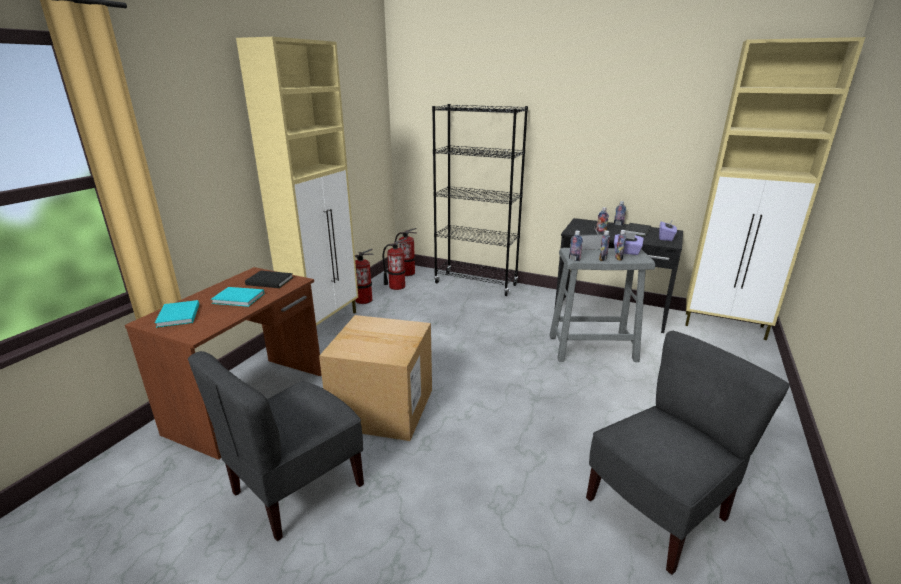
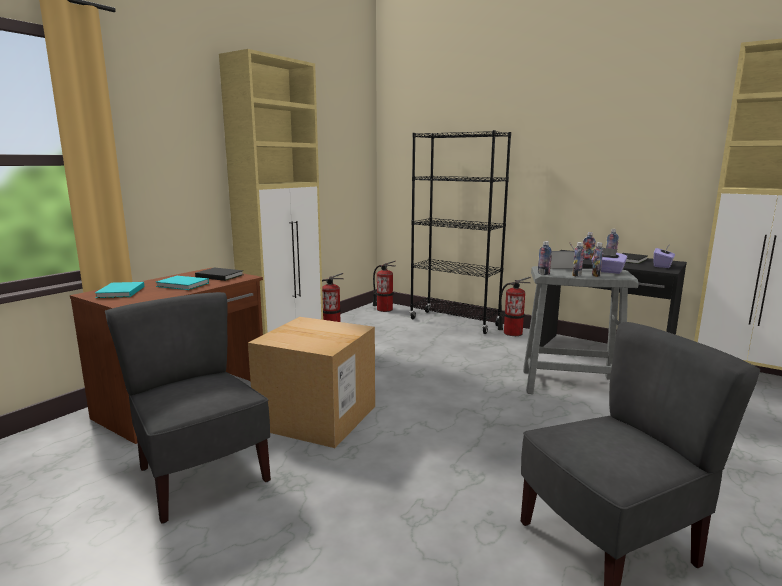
camera: 10 degrees right, 10 degrees down
(297, 488) = (200, 476): grey chair -> grey chair turned 90 degrees clockwise
(397, 286) = (369, 319): fire extinguisher -> fire extinguisher (512, 333)

